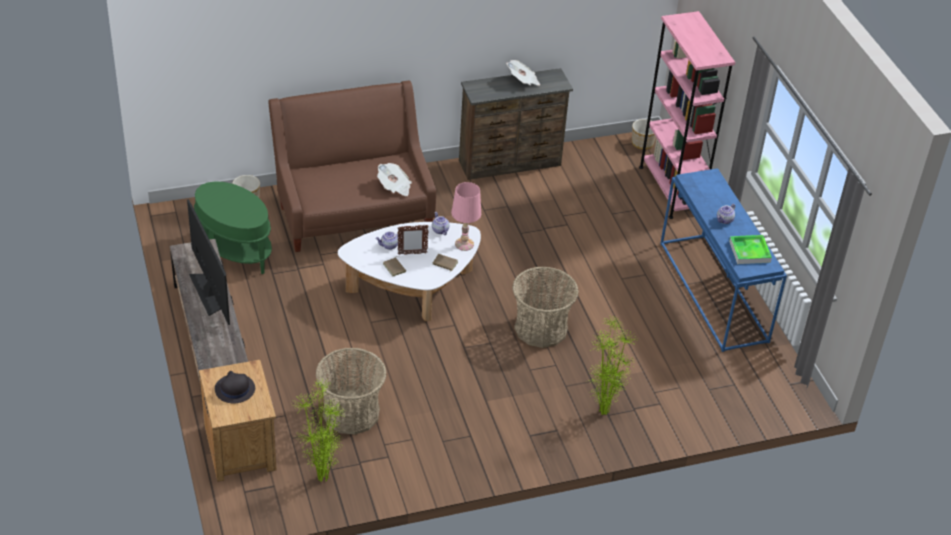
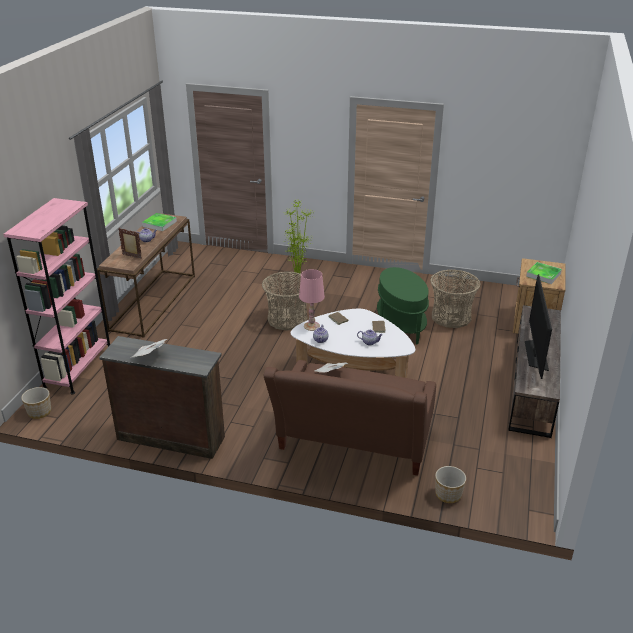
camera: 145 degrees left, 10 degrees down
(234, 252) = (484, 447): green side table -> green side table (400, 326)
(234, 389) = (543, 275): black hat -> tray
(322, 477) = (488, 296): potted plant -> none
(412, 253) = (357, 332): picture frame -> picture frame (132, 256)
(714, 292) = (153, 302): blue console table -> brown console table

